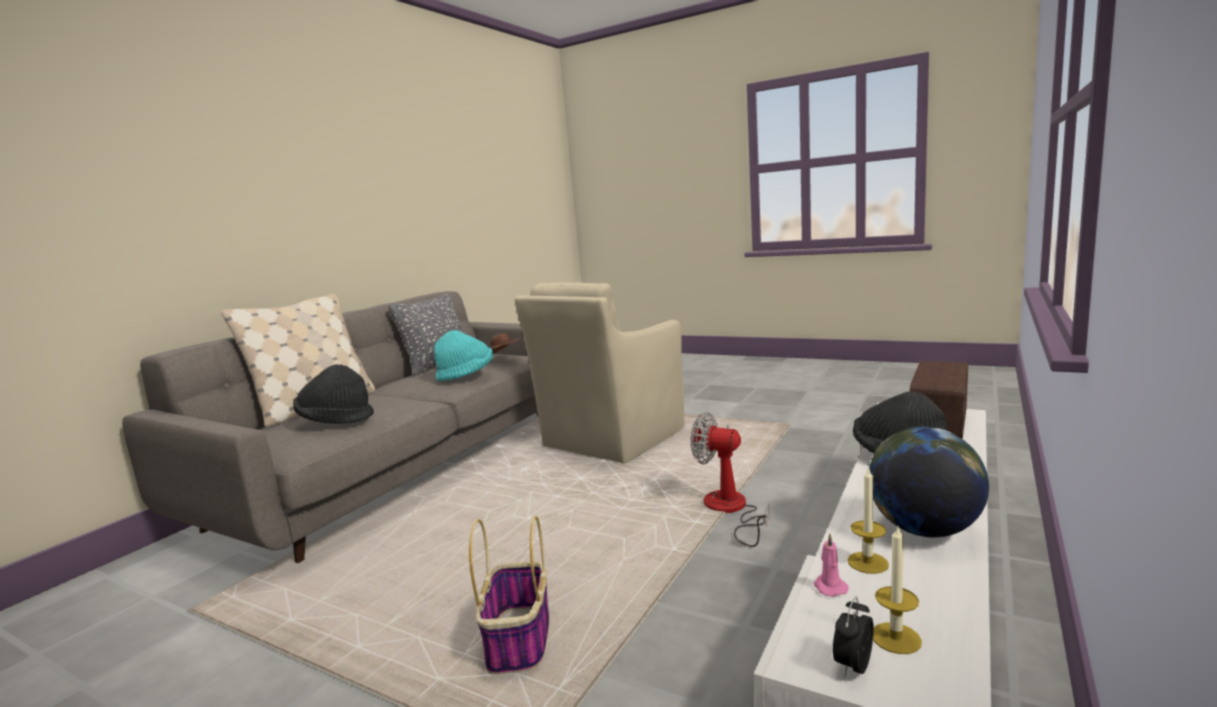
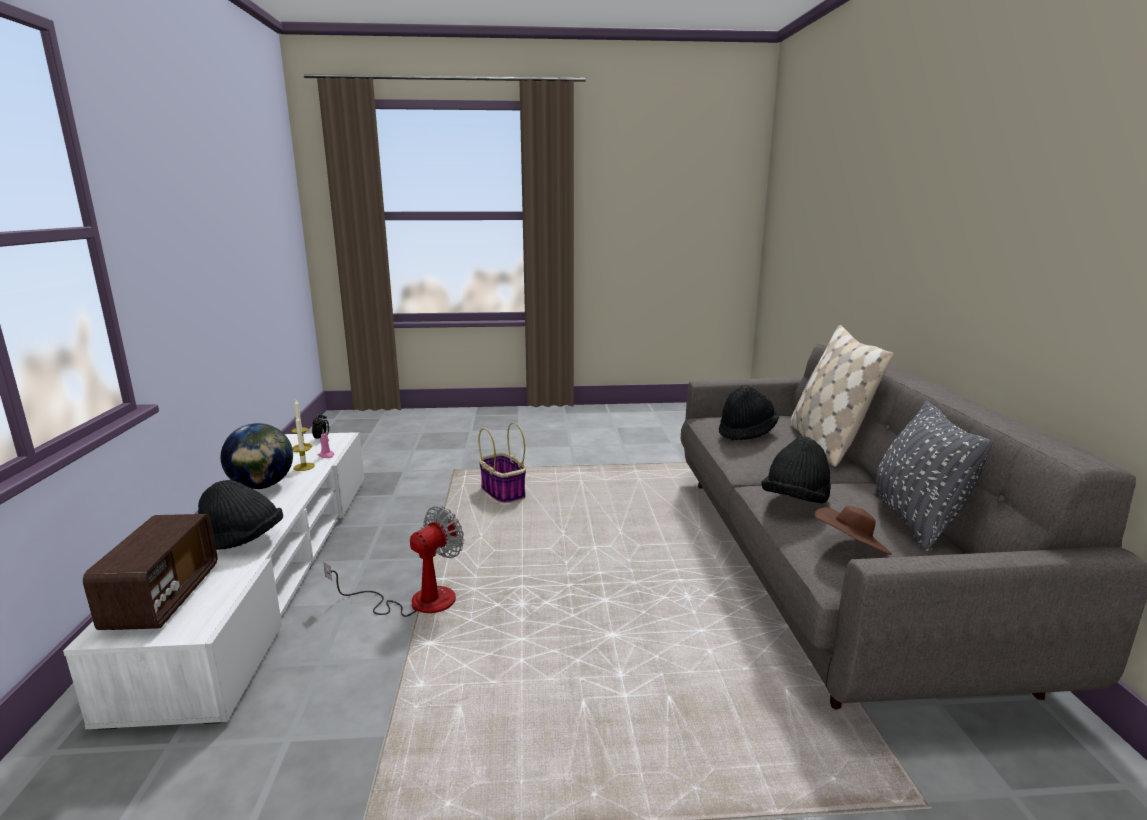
camera: 145 degrees right, 5 degrees up
(466, 375) = (795, 501): turquoise hat -> black hat
(611, 439) = (661, 690): beige armchair -> none
(730, 510) = (416, 601): fan -> fan turned 45 degrees counterclockwise

